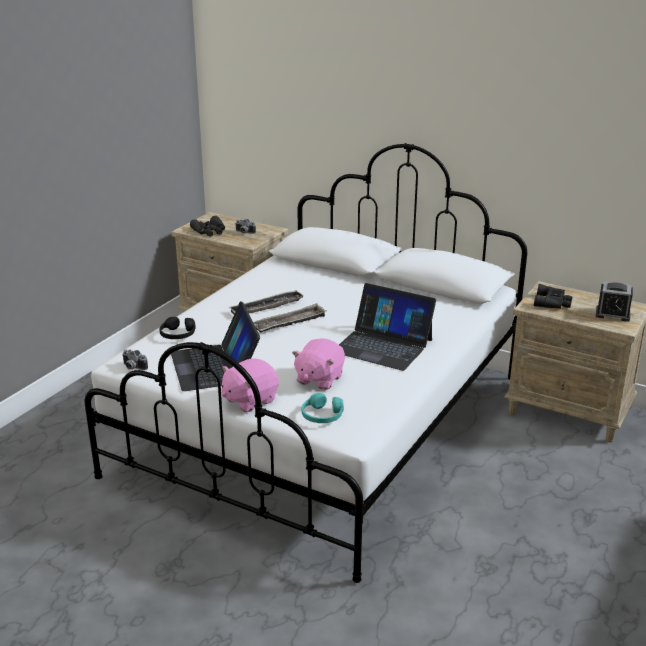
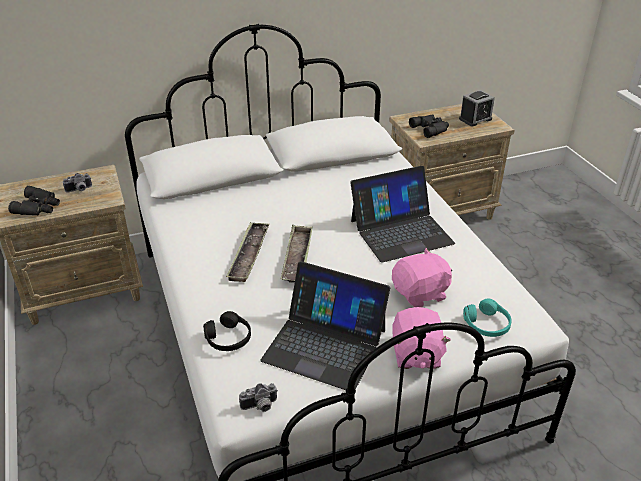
camera: 50 degrees left, 10 degrees up
(319, 379) = (420, 293): pink plush toy -> pink plush toy turned 90 degrees counterclockwise

